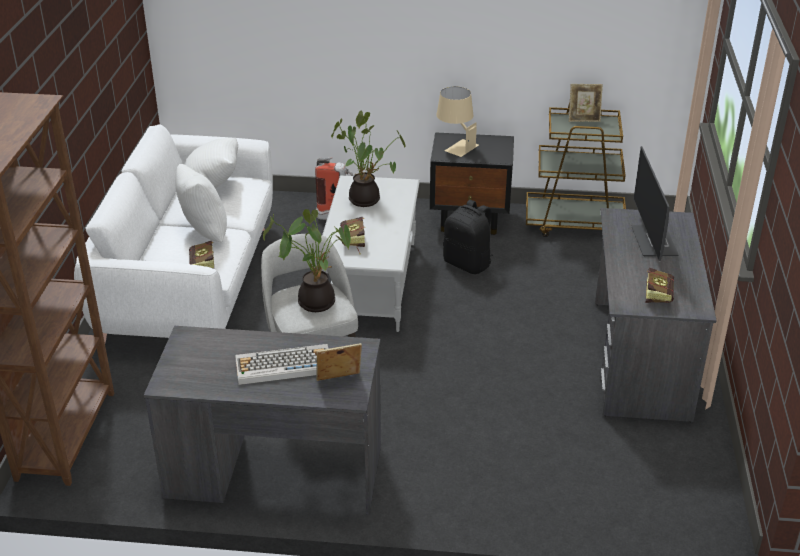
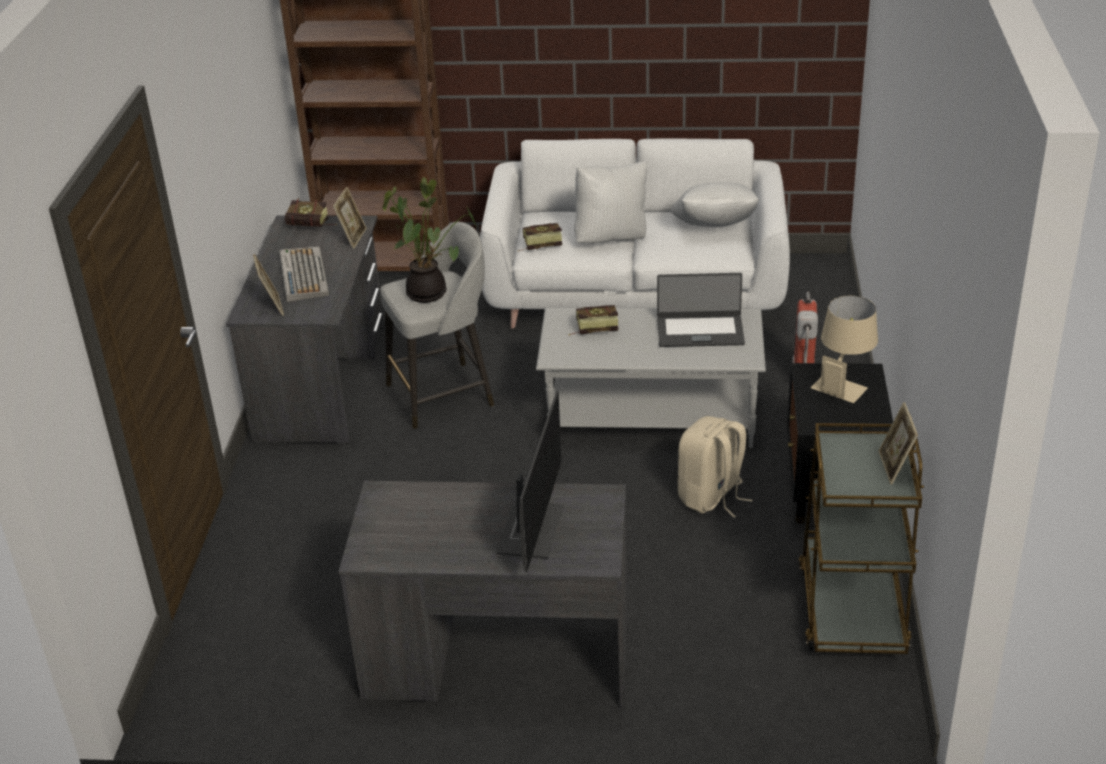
camera: 90 degrees right, 0 degrees up
(217, 338) = (352, 238): none -> picture frame
(366, 199) = (700, 331): potted plant -> laptop
(468, 264) = (711, 497): black backpack -> beige backpack
(654, 242) = (531, 529): monitor -> monitor turned 105 degrees clockwise
(658, 294) = (401, 523): book -> book (312, 226)

